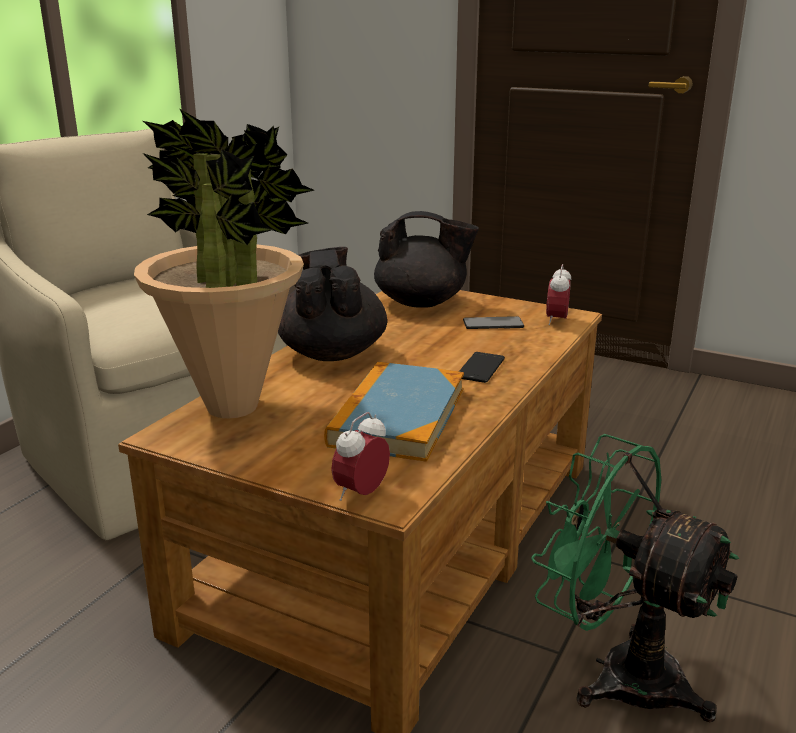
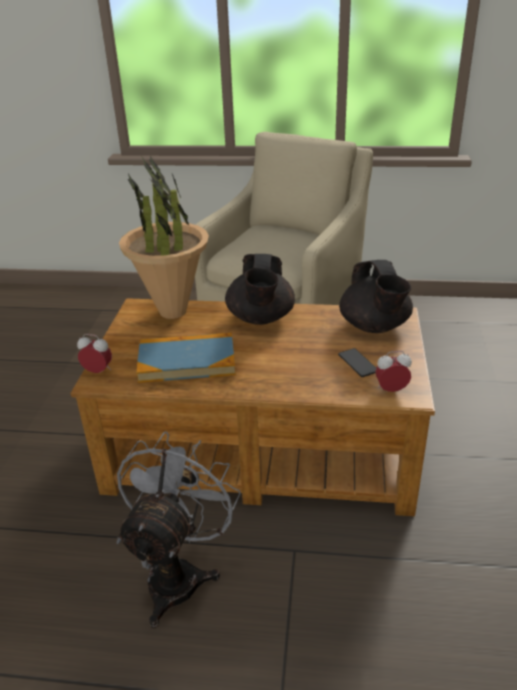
camera: 70 degrees right, 10 degrees up
(332, 353) = (260, 318): black teapot -> black teapot turned 120 degrees clockwise
(480, 368) = (273, 374): phone -> none
(618, 672) = (179, 573): green fan -> grey fan

